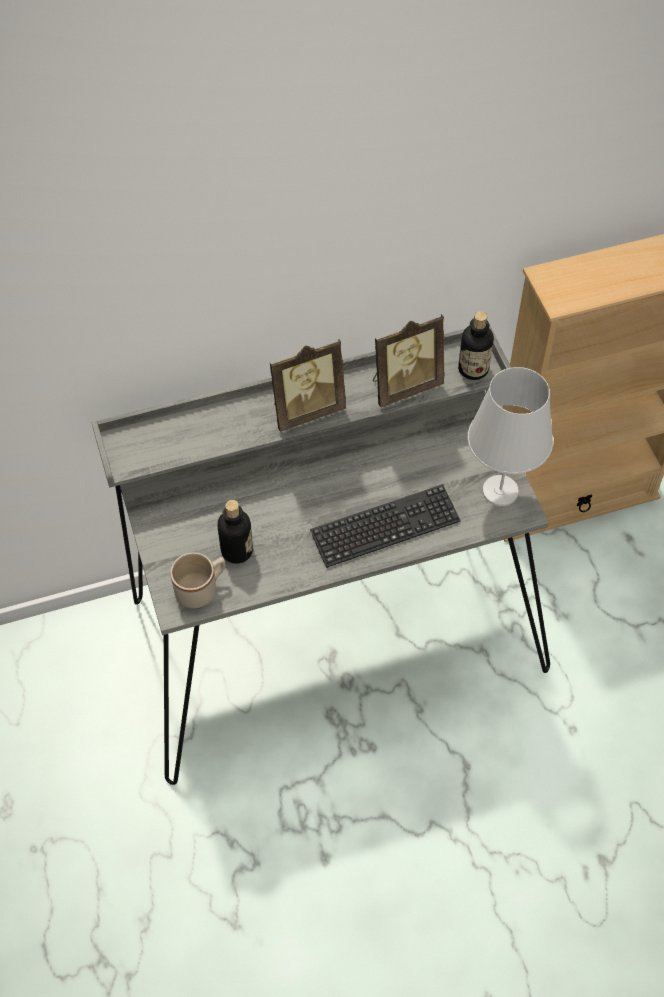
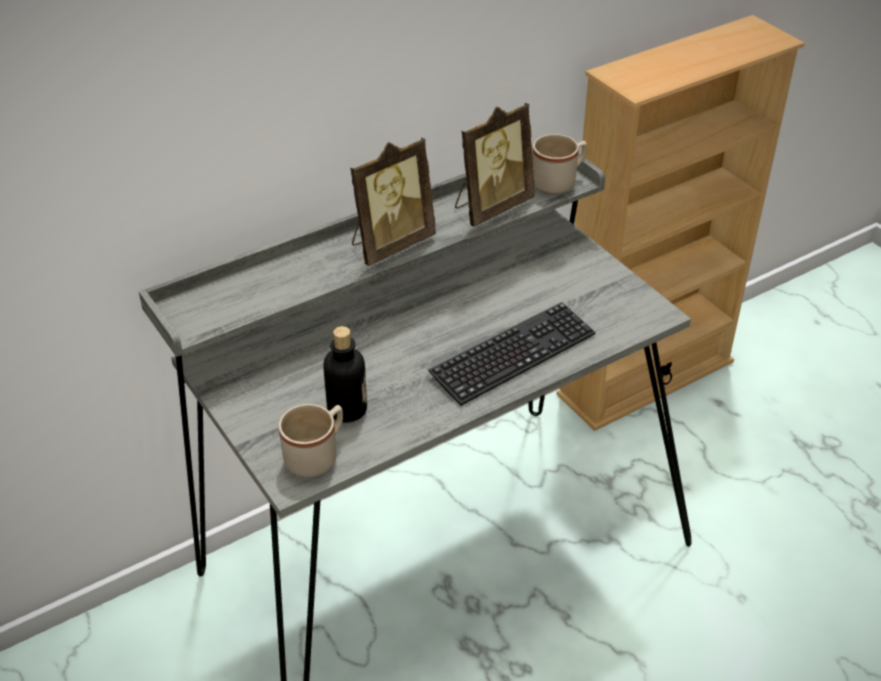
camera: 15 degrees left, 15 degrees down
(473, 369) = (559, 182): bottle -> beige mug
(499, 491) = (624, 300): white table lamp -> none

